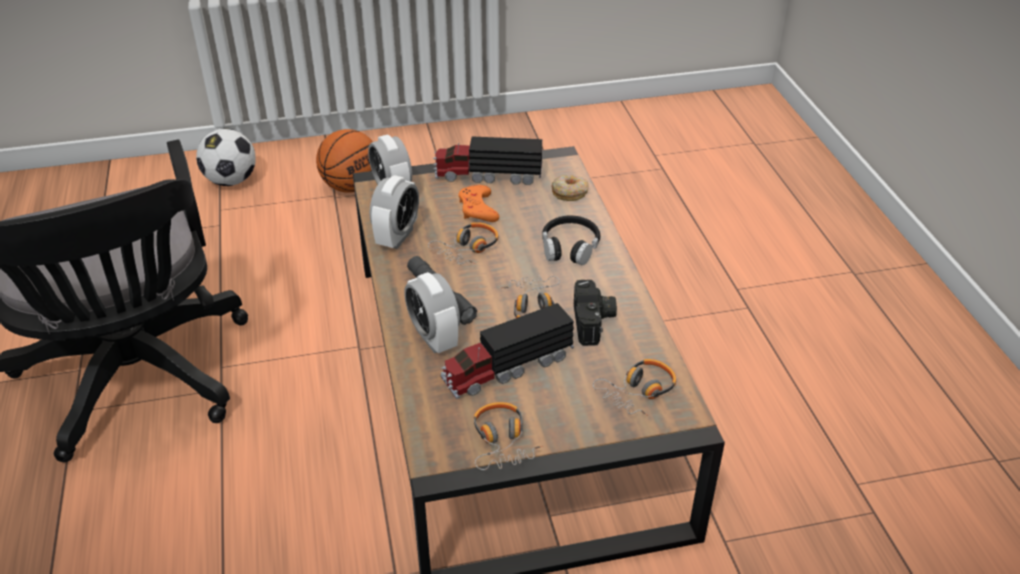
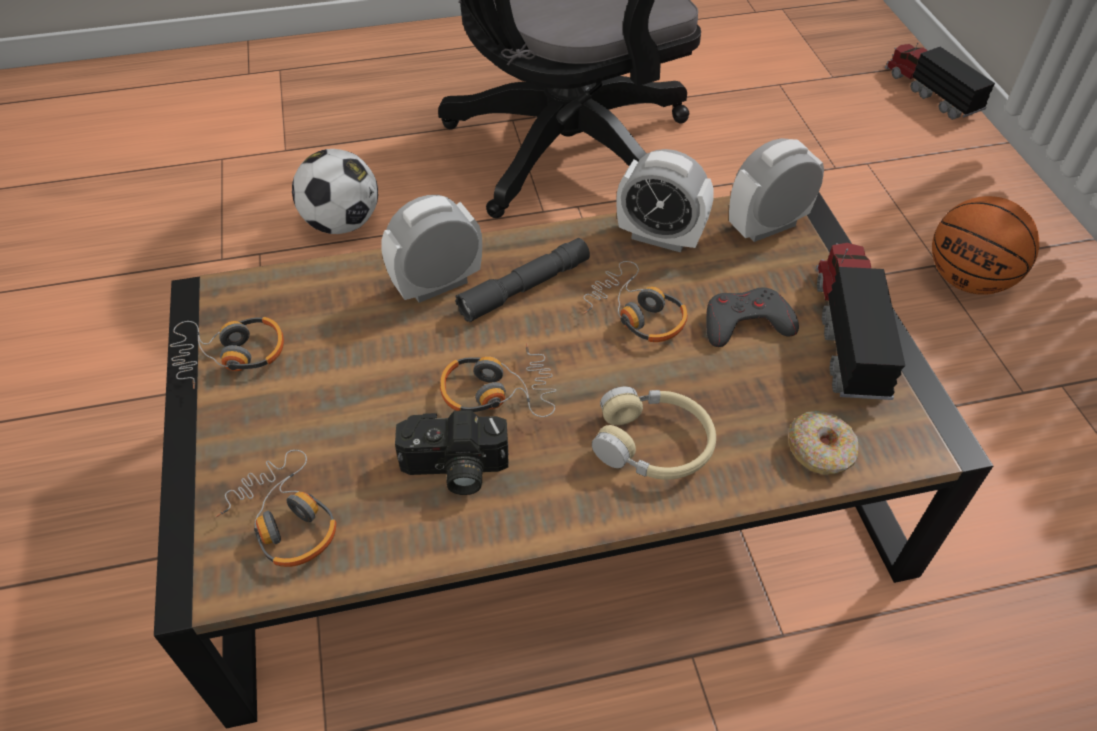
camera: 90 degrees right, 10 degrees up
(231, 181) = (934, 163): football -> football (342, 223)
(478, 209) = (746, 323): orange game controller -> grey game controller
(506, 368) = (367, 359): toy truck -> toy truck (930, 92)
(570, 247) = (653, 444): black headphones -> beige headphones

